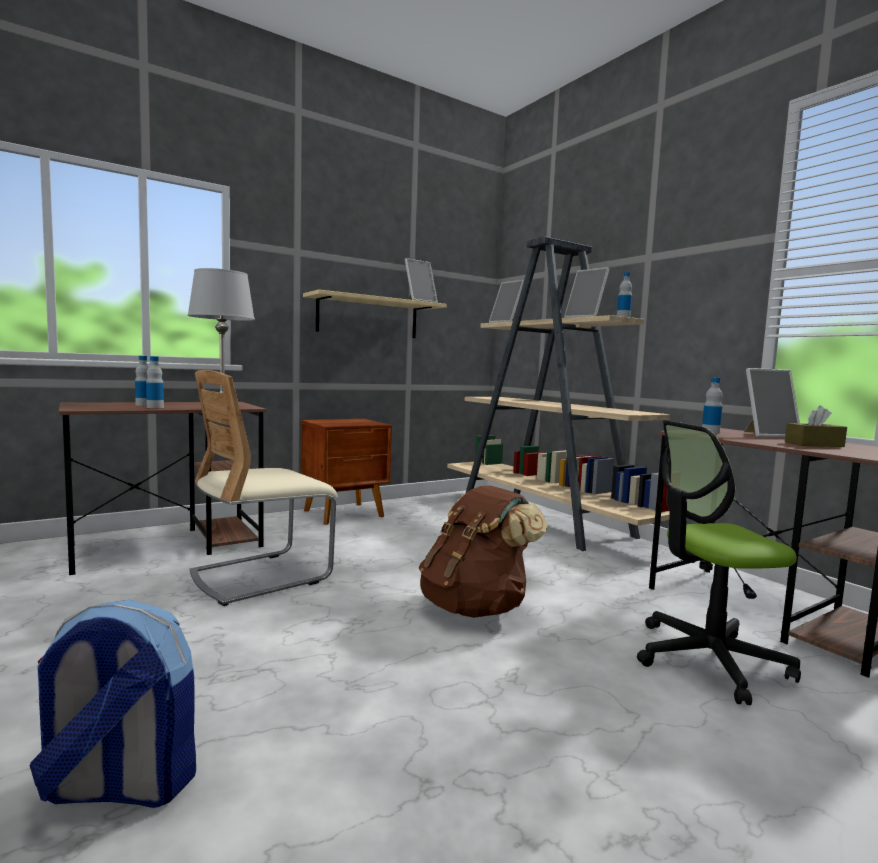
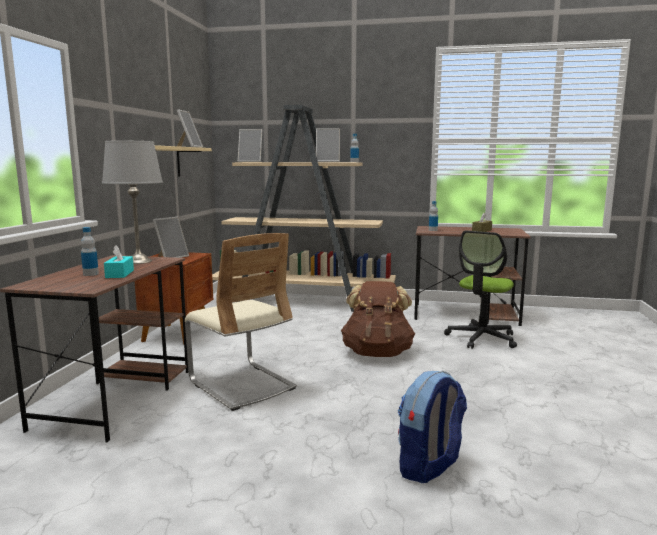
camera: 45 degrees left, 5 degrees up
(155, 407) = (119, 274): bottle -> turquoise tissue box
(261, 576) = (241, 385): beige chair -> beige chair turned 45 degrees counterclockwise
(767, 435) = (450, 227): picture frame -> picture frame (171, 257)

